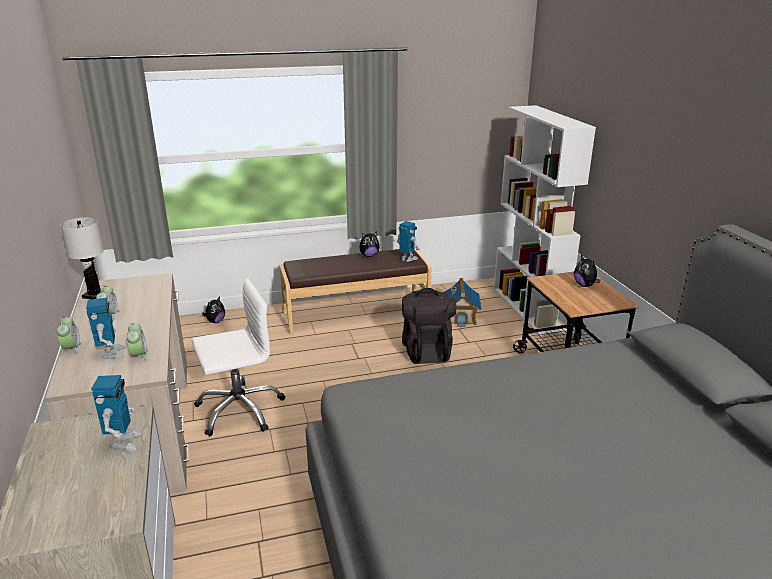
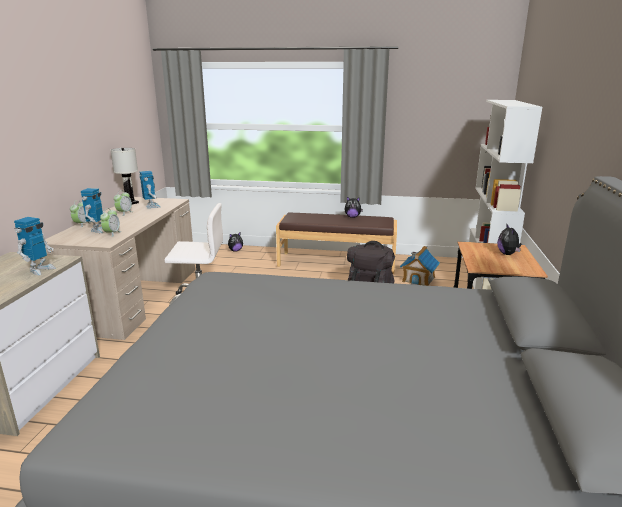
camera: 25 degrees right, 5 degrees down
(407, 259) = (380, 223): toy robot -> toy robot (152, 206)

